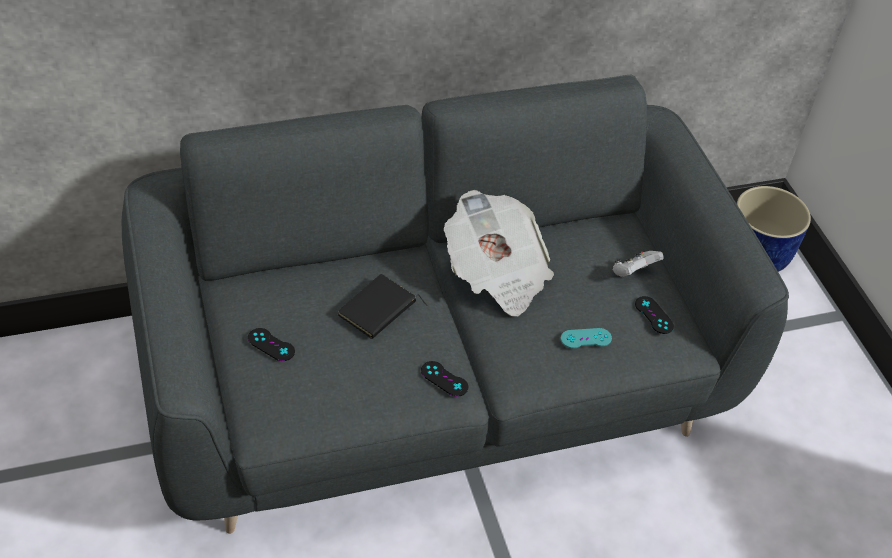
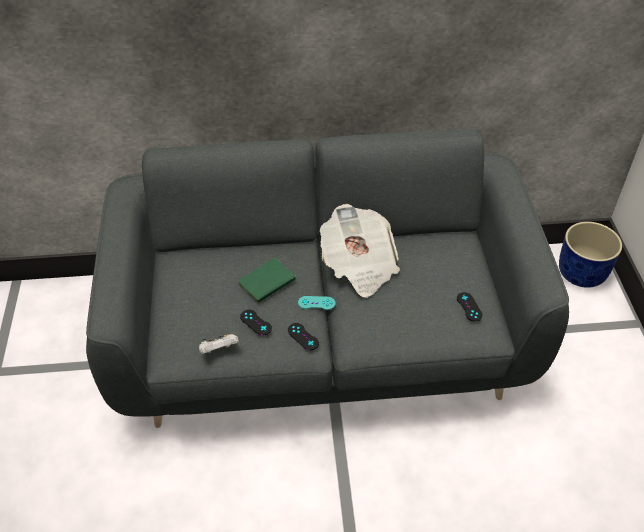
camera: 15 degrees right, 0 degrees up
(271, 345) = (187, 299): black game controller -> black game controller (255, 322)
(379, 311) = (268, 283): black book -> green book
(586, 338) = (413, 318): turquoise game controller -> turquoise game controller (316, 303)
(633, 273) = (461, 274): white game controller -> white game controller (218, 350)

